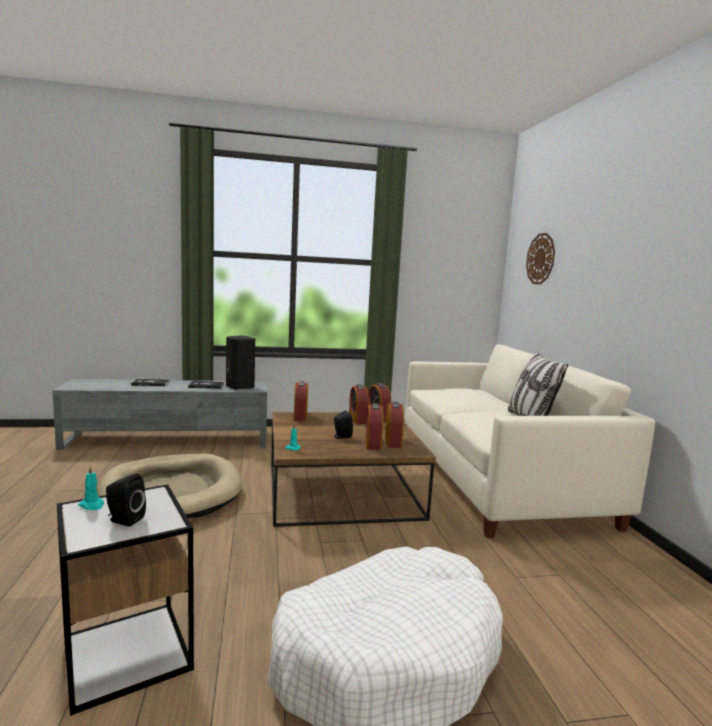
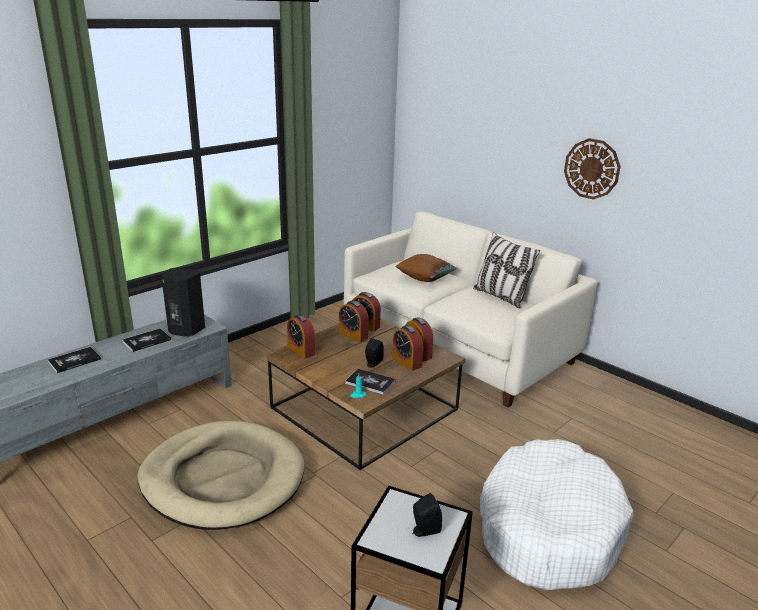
camera: 35 degrees left, 15 degrees up
(92, 505) = (379, 532): turquoise candle -> none
(317, 445) = (370, 382): none -> book
(468, 396) = (424, 278): none -> brown pillow
(540, 259) = (451, 121): wall clock -> wall clock (592, 169)

